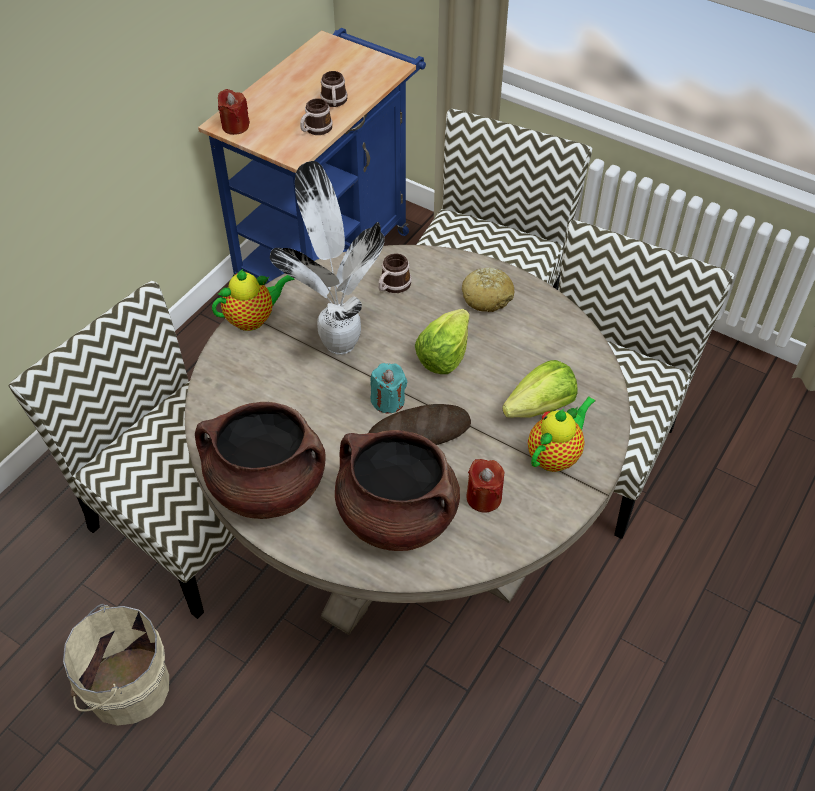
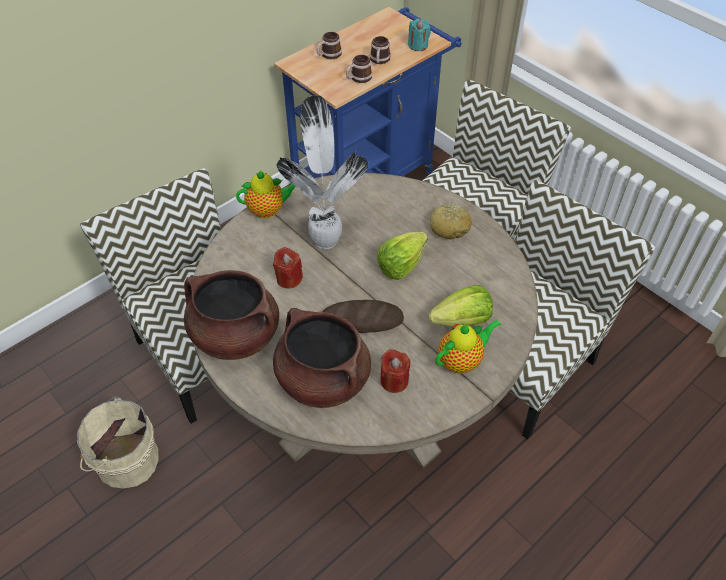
camera: 15 degrees right, 0 degrees up
(235, 126) = (301, 66): red candle -> red candle (289, 278)
(388, 400) = (346, 291): turquoise candle -> turquoise candle (418, 45)
(392, 286) = (380, 205): mug -> mug (328, 55)

